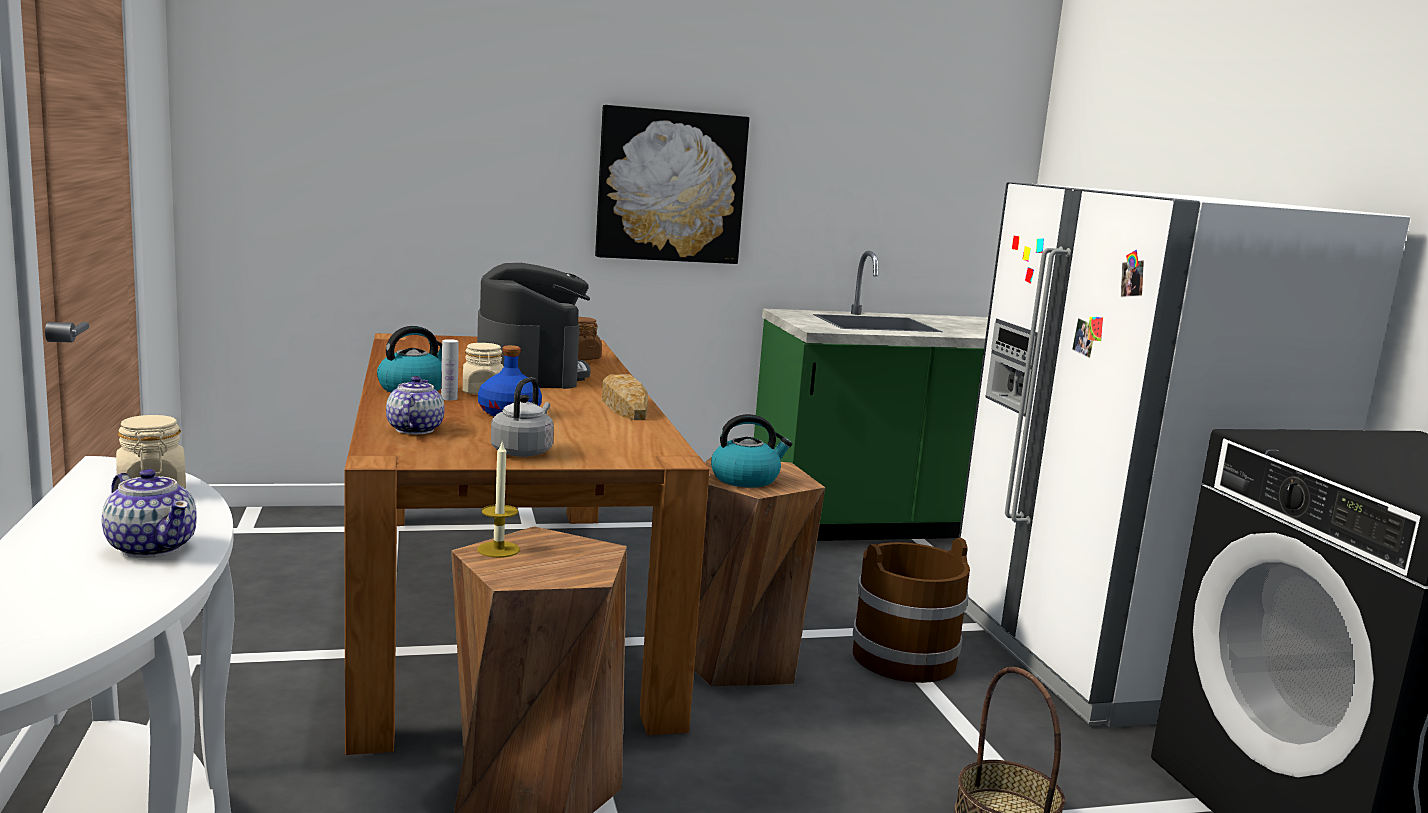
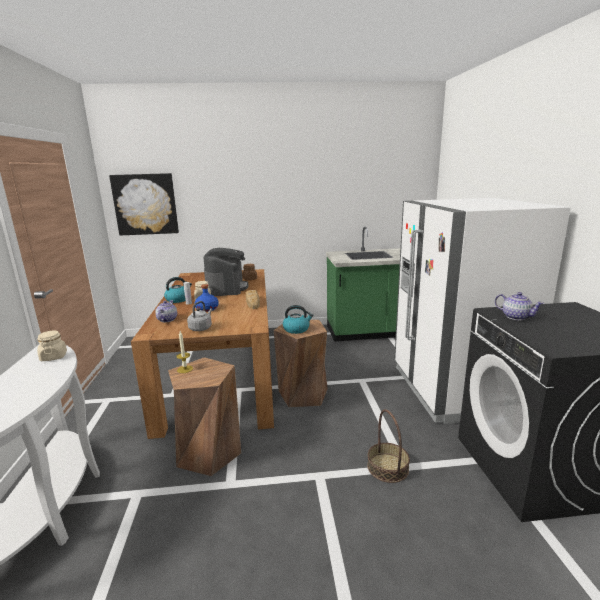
camera: 10 degrees right, 5 degrees up
(152, 547) = (36, 385): teapot -> teapot (515, 317)
(671, 186) = (285, 208): picture -> picture (145, 204)
(903, 658) = (368, 392): brown bucket -> none

